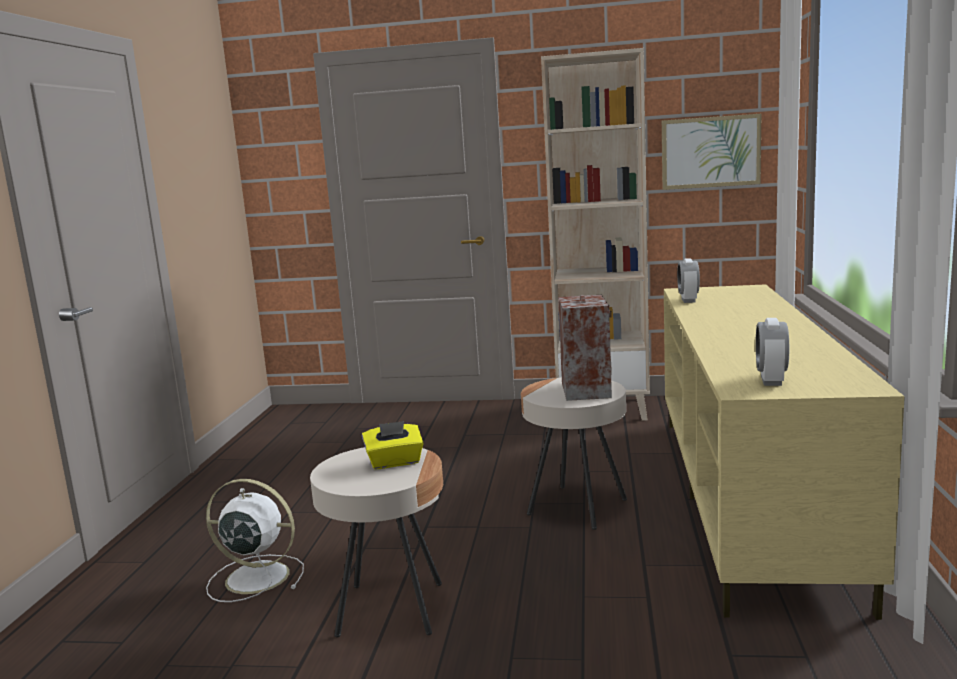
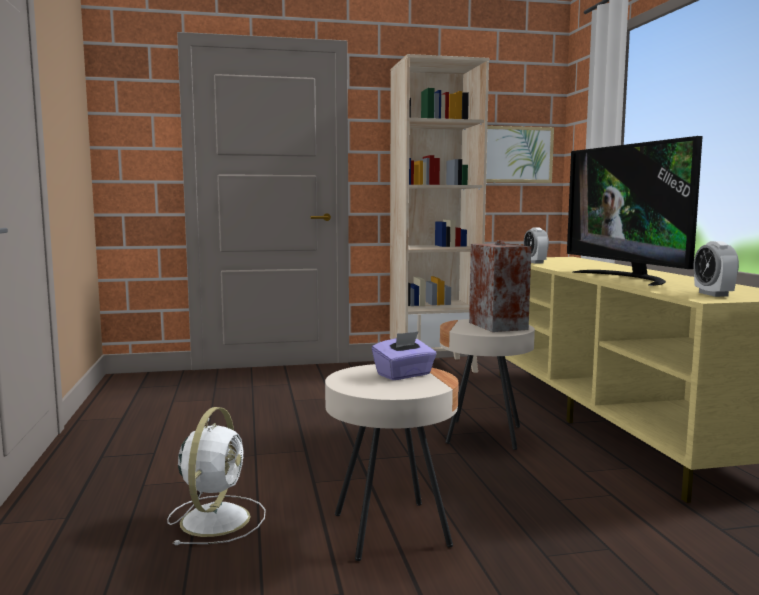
camera: 20 degrees left, 5 degrees down
(254, 577) = (216, 518): white fan -> white fan turned 105 degrees clockwise
(394, 462) = (404, 375): yellow tissue box -> purple tissue box
(735, 340) = (627, 278): none -> television

